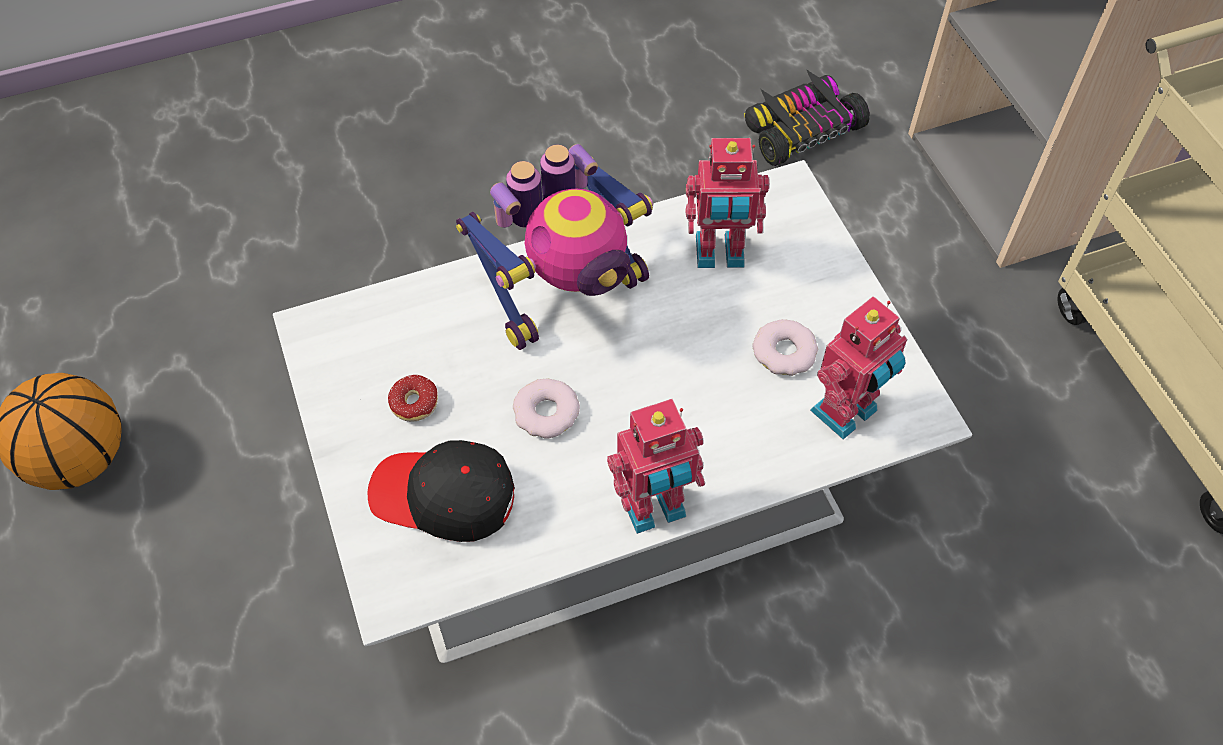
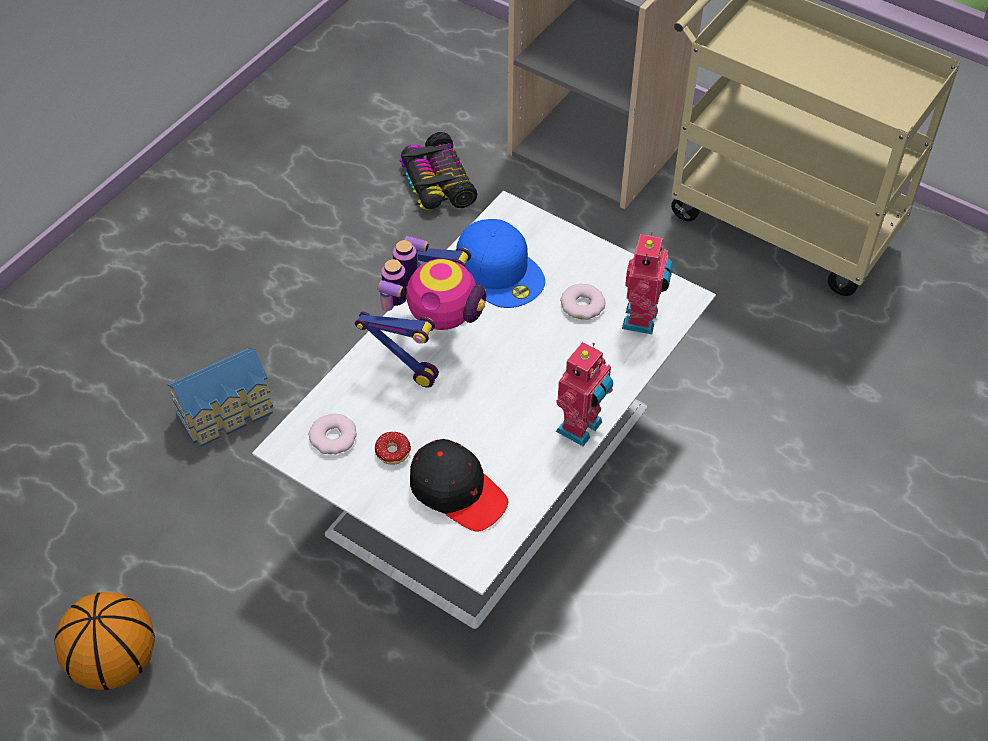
camera: 35 degrees left, 5 degrees down
(389, 263) = (228, 413): none -> toy house
(444, 497) = (457, 491): black cap -> black cap turned 120 degrees counterclockwise
(546, 412) = (476, 413): donut -> donut (333, 437)
(720, 254) = (500, 270): toy robot -> blue cap
(800, 128) = (436, 183): toy car -> toy car turned 45 degrees counterclockwise

